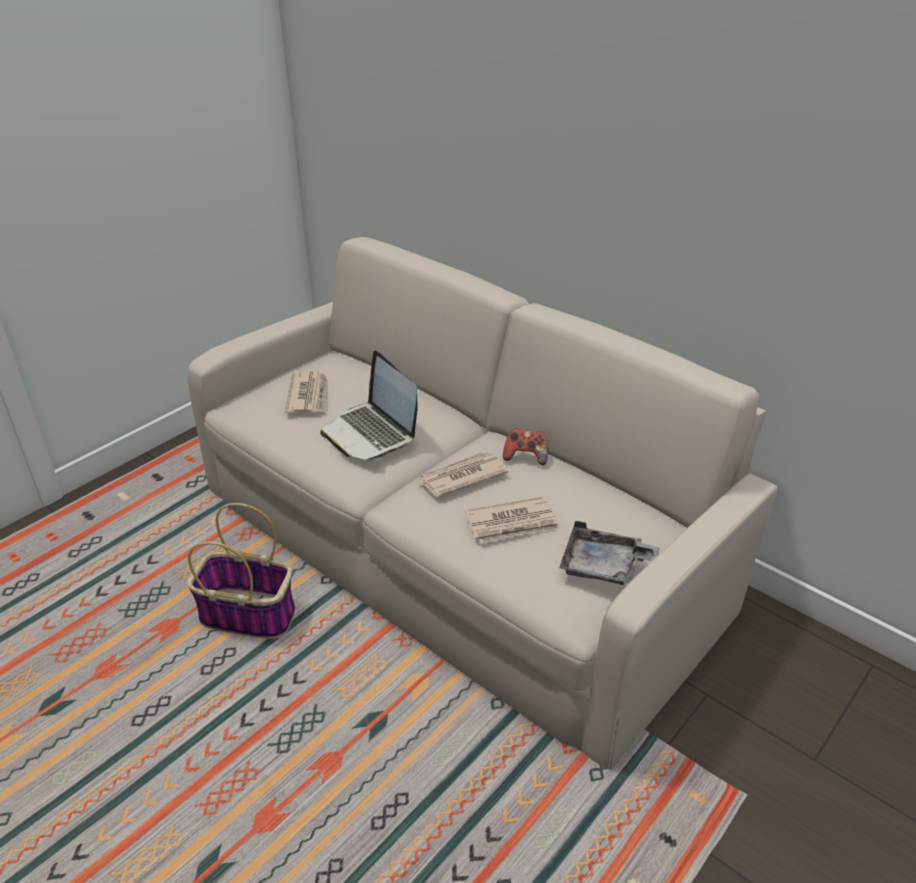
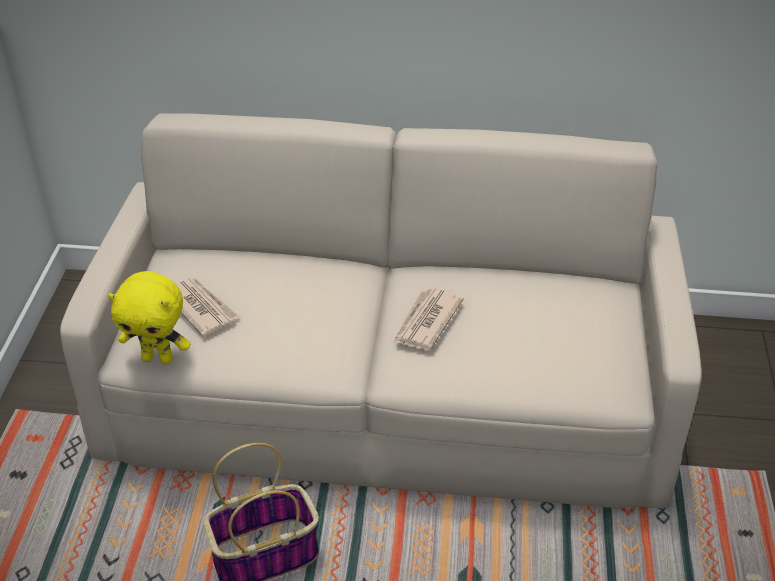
camera: 35 degrees left, 5 degrees up
(247, 417) = (158, 358): none -> yellow plush toy
(371, 433) = (304, 318): laptop -> none
(513, 524) = (509, 343): newspaper -> none
(525, 457) = (457, 278): game controller -> none
(604, 566) = (608, 343): grey tray -> none

